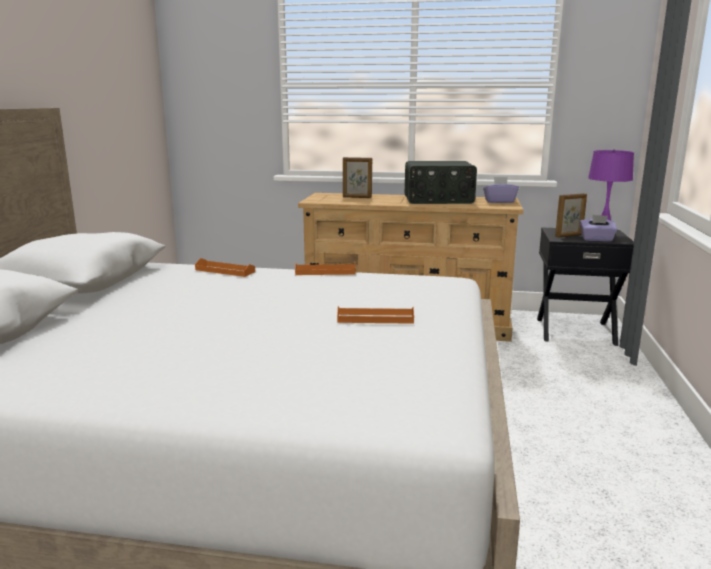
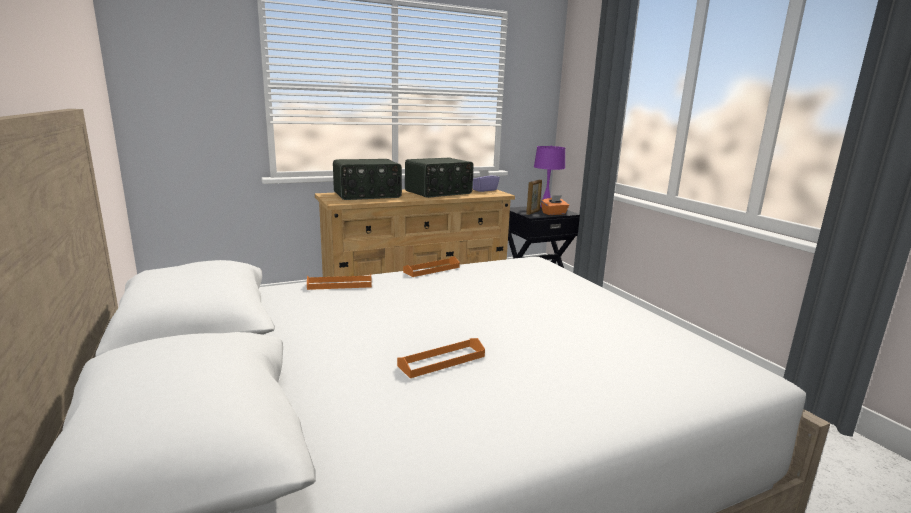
camera: 35 degrees left, 0 degrees up
(357, 197) = (367, 195): picture frame -> radio
(375, 318) = (552, 303): orange tray -> orange tray (441, 361)
(596, 239) = (554, 213): purple tissue box -> orange tissue box

